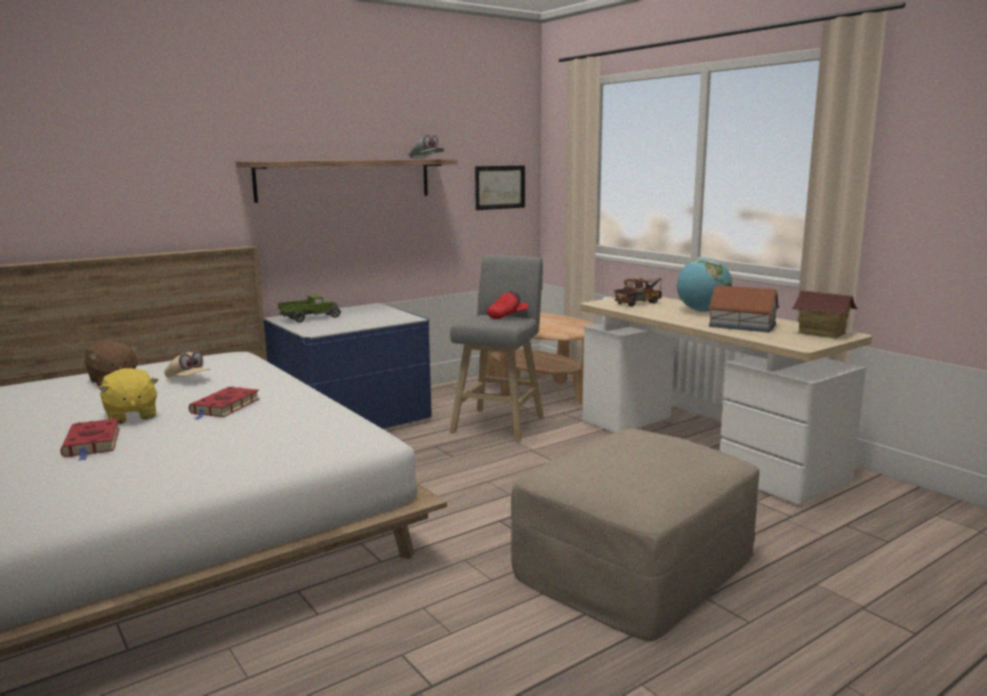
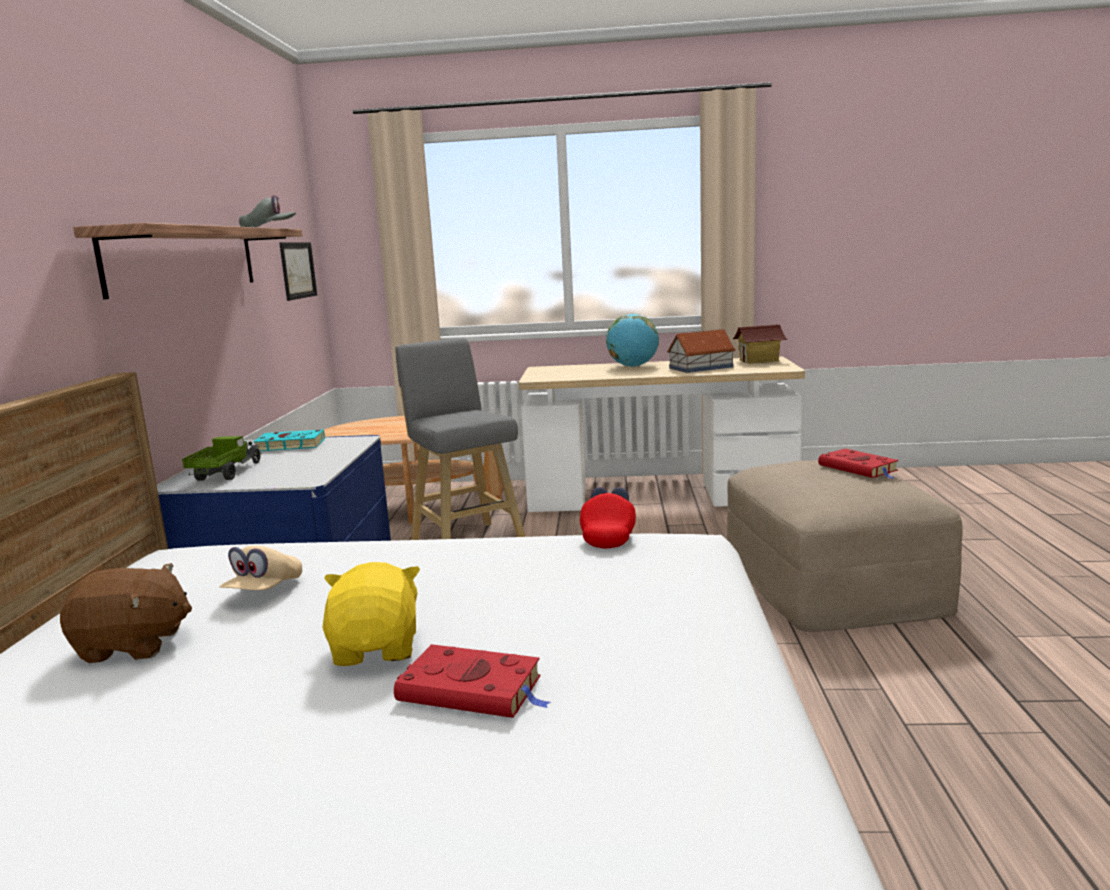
camera: 50 degrees left, 0 degrees up
(131, 416) = (377, 648): yellow plush toy -> yellow plush toy turned 105 degrees counterclockwise
(188, 379) = (264, 591): beige cap -> beige cap turned 120 degrees clockwise
(224, 407) = (456, 584): red book -> red book (859, 468)
(378, 312) = (288, 445): none -> turquoise book
(507, 316) = (468, 410): red cap -> red cap (608, 536)
(640, 303) = (564, 372): toy truck -> none

